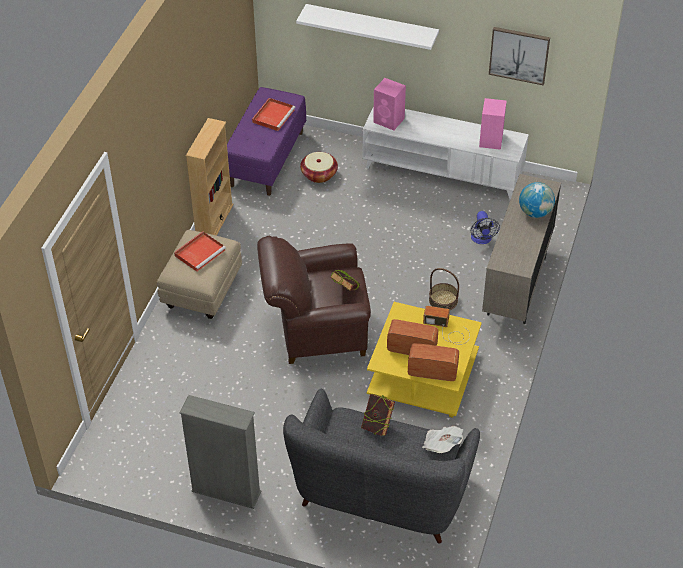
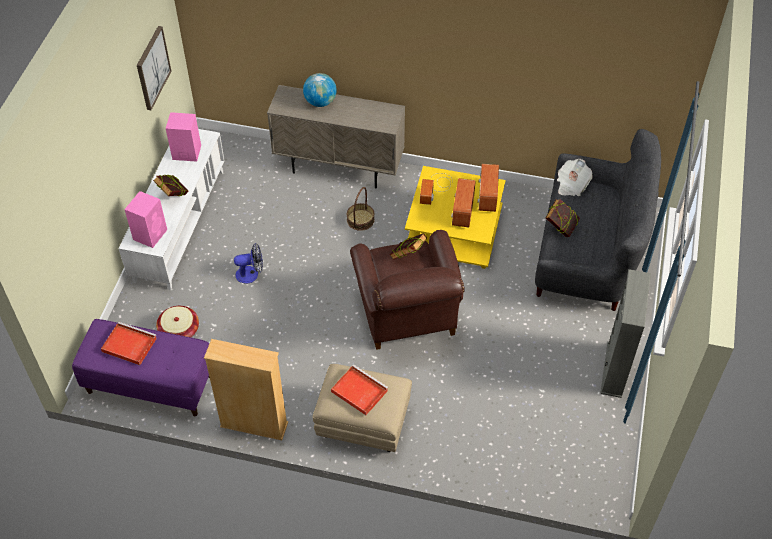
camera: 95 degrees left, 5 degrees up
(371, 27) = (90, 185): white shelf -> none
(435, 133) = (173, 196): none -> book
(482, 239) = (278, 193): fan -> fan (251, 274)

